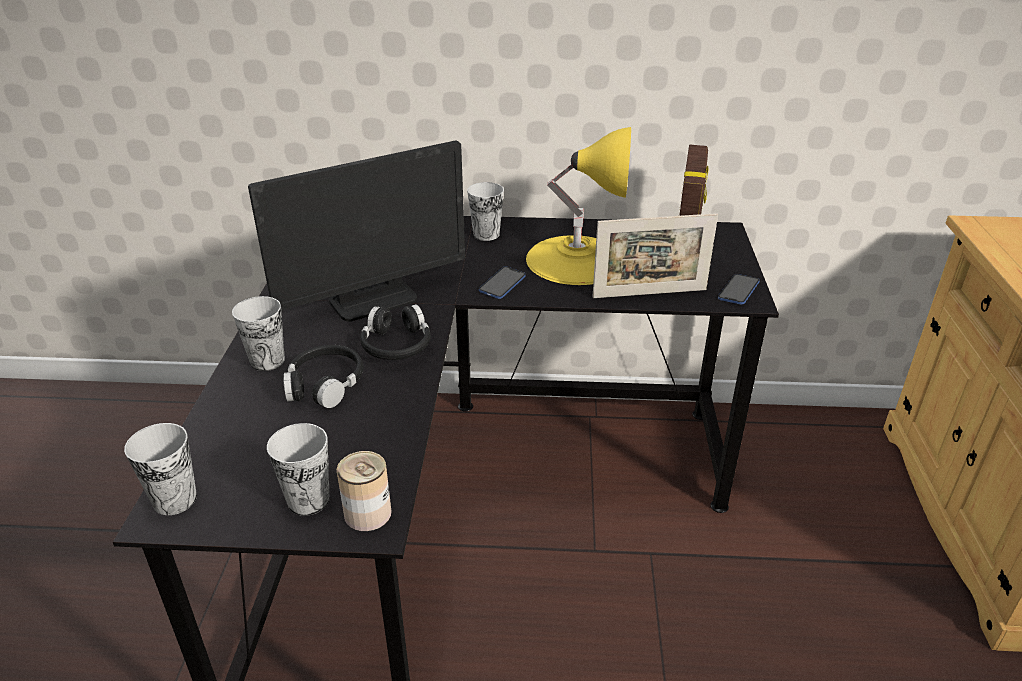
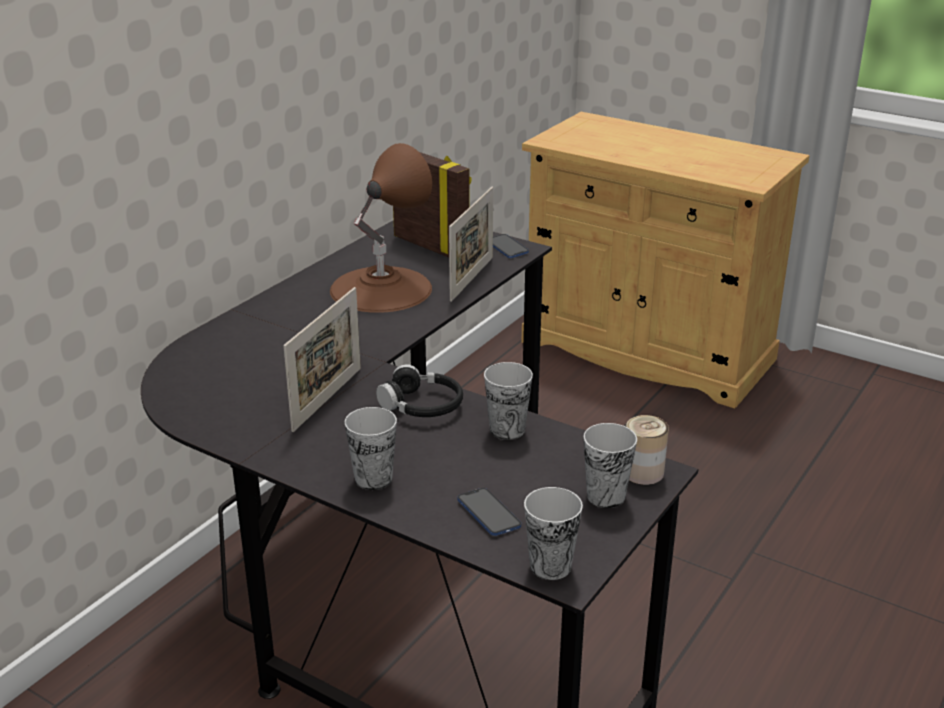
camera: 60 degrees left, 5 degrees down
(325, 384) = (447, 455): black headphones -> none
(373, 299) = (327, 399): monitor -> picture frame
(486, 234) = (279, 313): cup -> cup (507, 430)
(502, 284) = (380, 331): phone -> phone (488, 513)
(576, 259) = (381, 288): yellow table lamp -> brown table lamp

